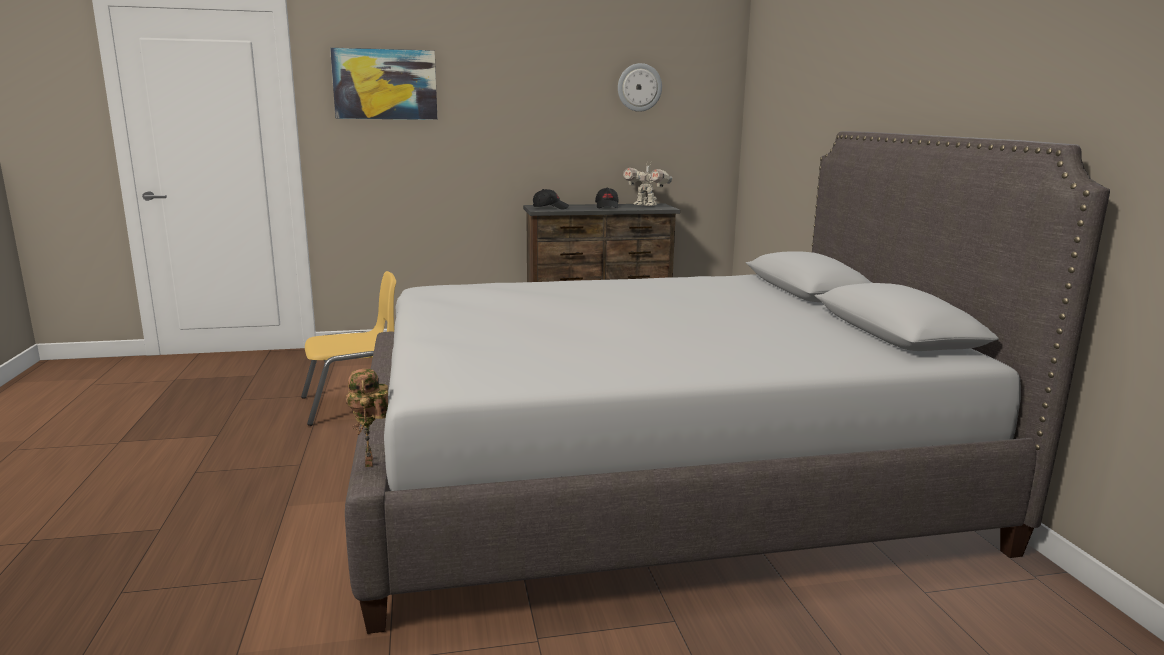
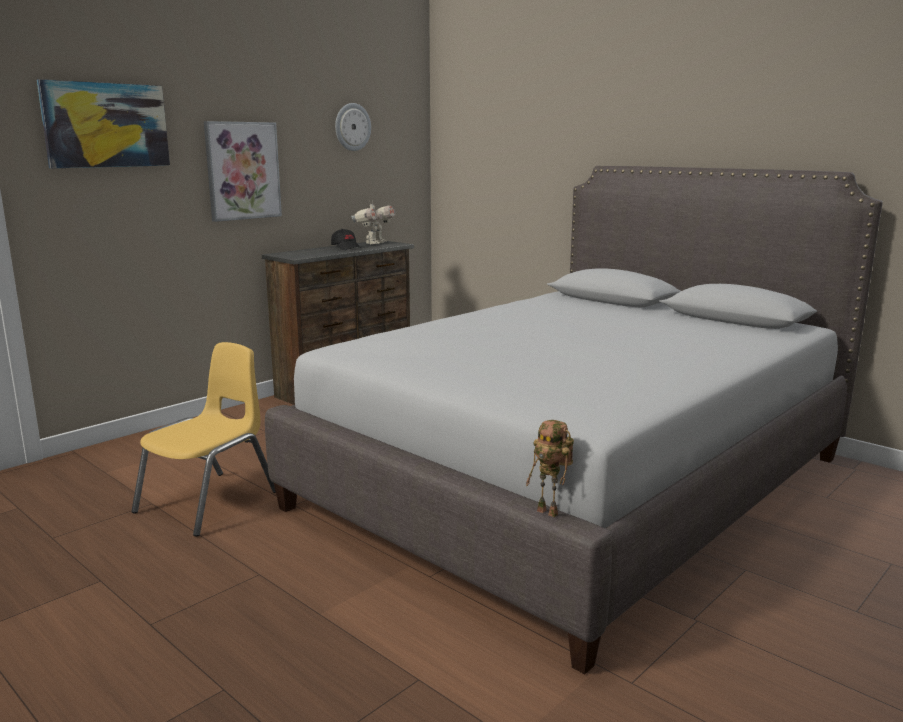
camera: 35 degrees left, 0 degrees up
(511, 127) = (242, 171): none -> picture
(550, 208) = (300, 254): black cap -> none
(646, 205) = (374, 243): toy robot -> toy robot turned 60 degrees counterclockwise

